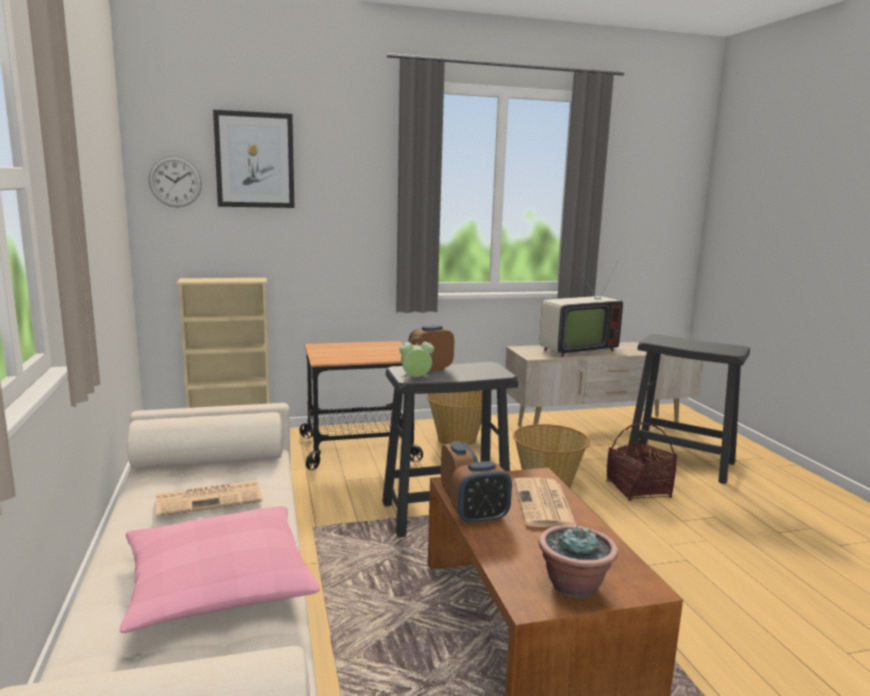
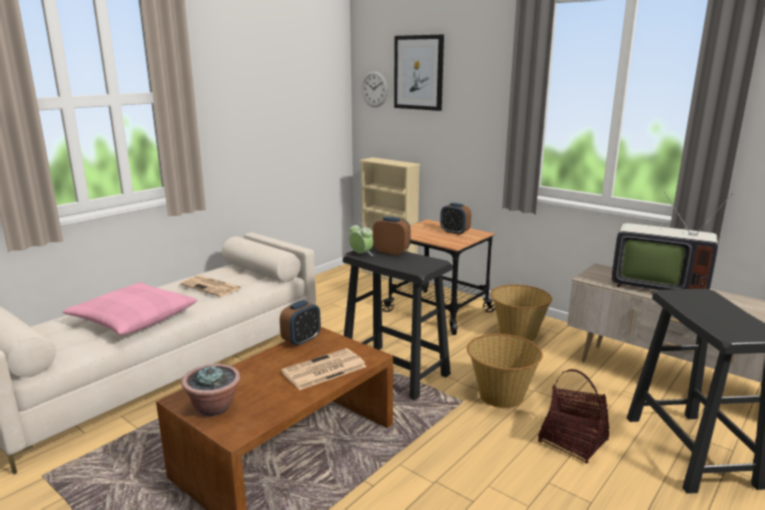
camera: 55 degrees right, 5 degrees up
(480, 518) = (276, 355): alarm clock -> alarm clock (454, 232)

